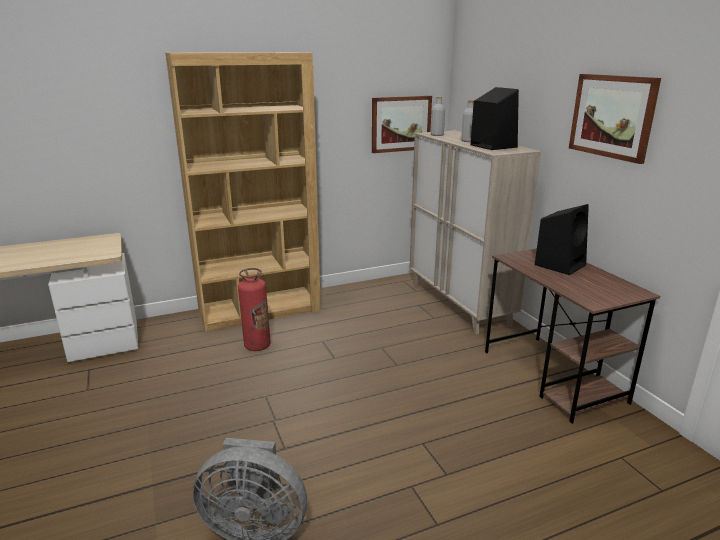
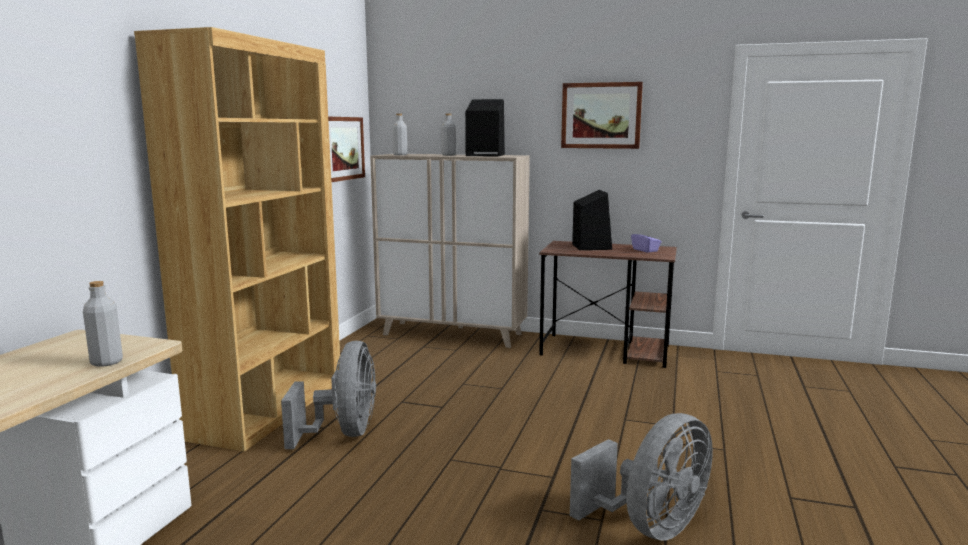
camera: 50 degrees left, 10 degrees down
(74, 257) = (106, 362): none -> grey bottle
(257, 346) = (344, 433): fire extinguisher -> grey fan
(602, 288) = (645, 250): none -> purple tissue box

